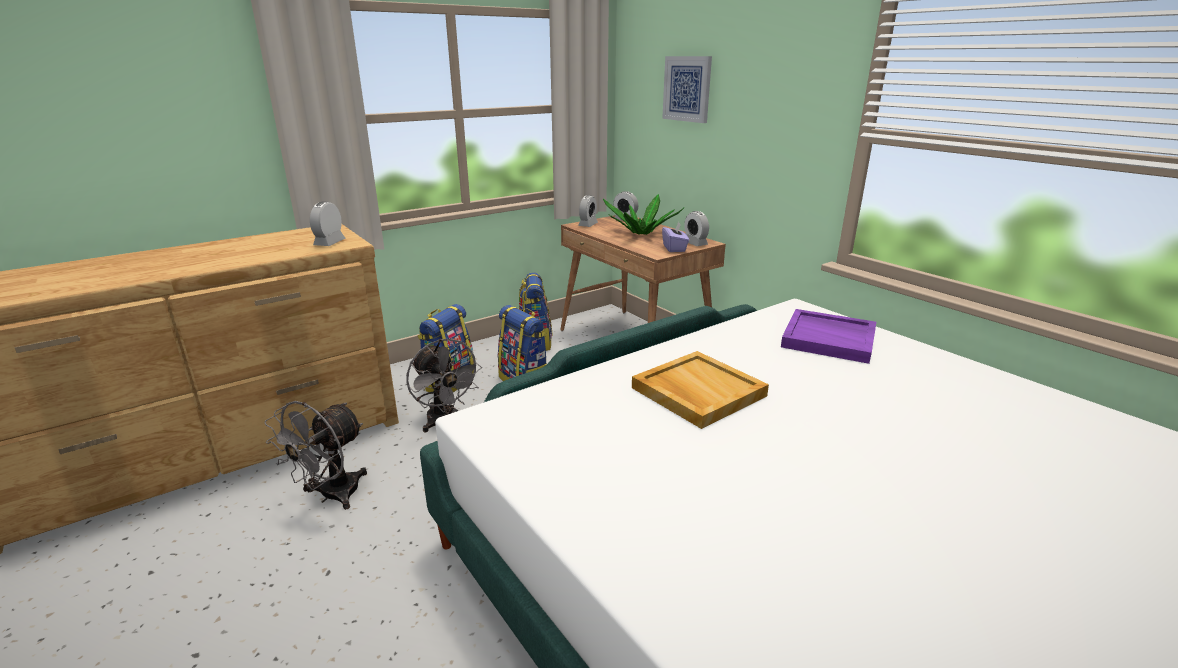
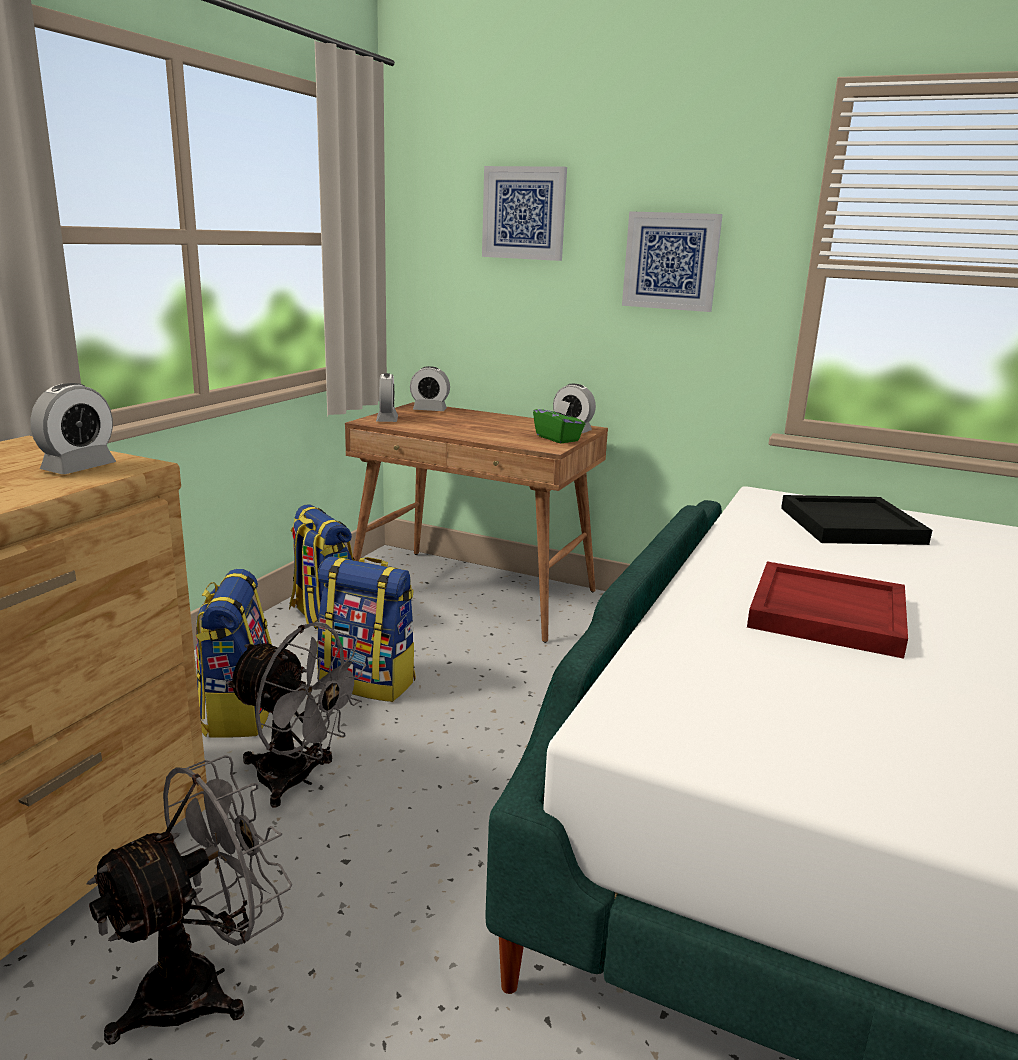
camera: 30 degrees left, 5 degrees down
(329, 243) = (79, 468): alarm clock -> alarm clock turned 135 degrees counterclockwise
(331, 496) = (201, 984): grey fan -> grey fan turned 135 degrees counterclockwise
(641, 233) = (482, 424): potted plant -> none
(674, 248) = (558, 438): purple tissue box -> green tissue box
(697, 392) = (825, 614): beige tray -> red tray
(770, 126) = (671, 261): none -> picture
(829, 339) = (851, 525): purple tray -> black tray

